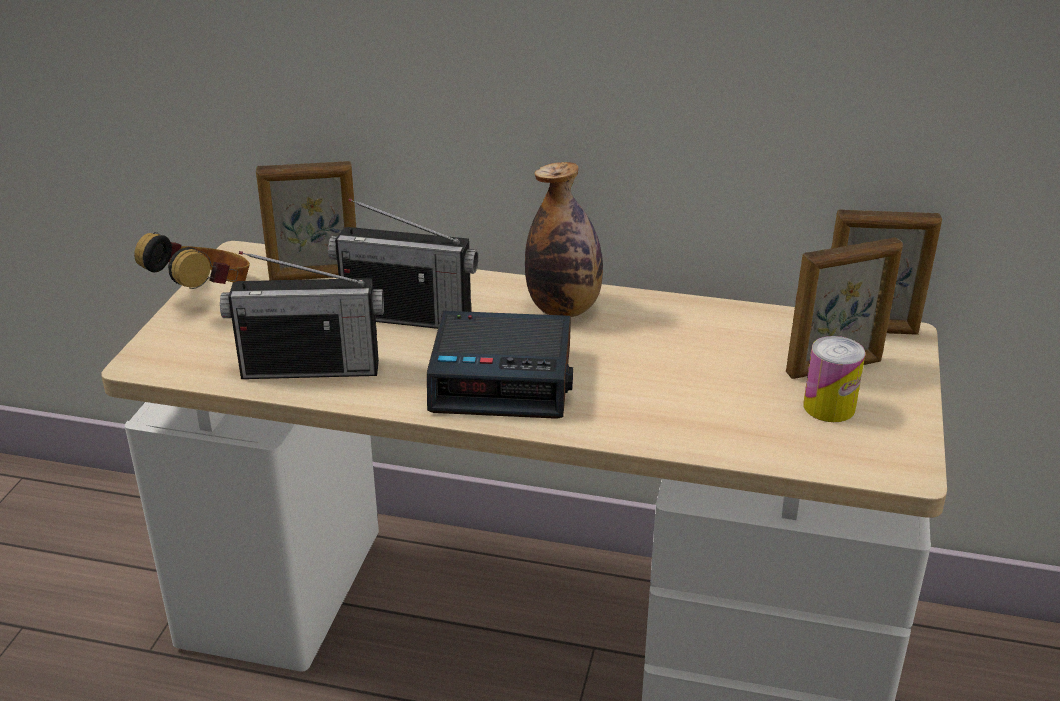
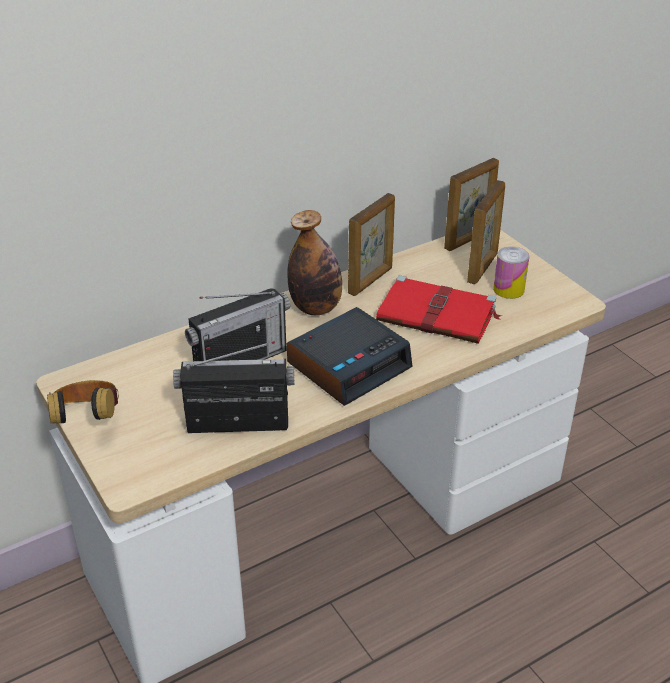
camera: 45 degrees left, 5 degrees up
(311, 368) = (237, 423): radio -> radio turned 135 degrees counterclockwise
(315, 277) = (142, 369): picture frame -> picture frame (371, 280)
(689, 386) = (438, 315): none -> red book

